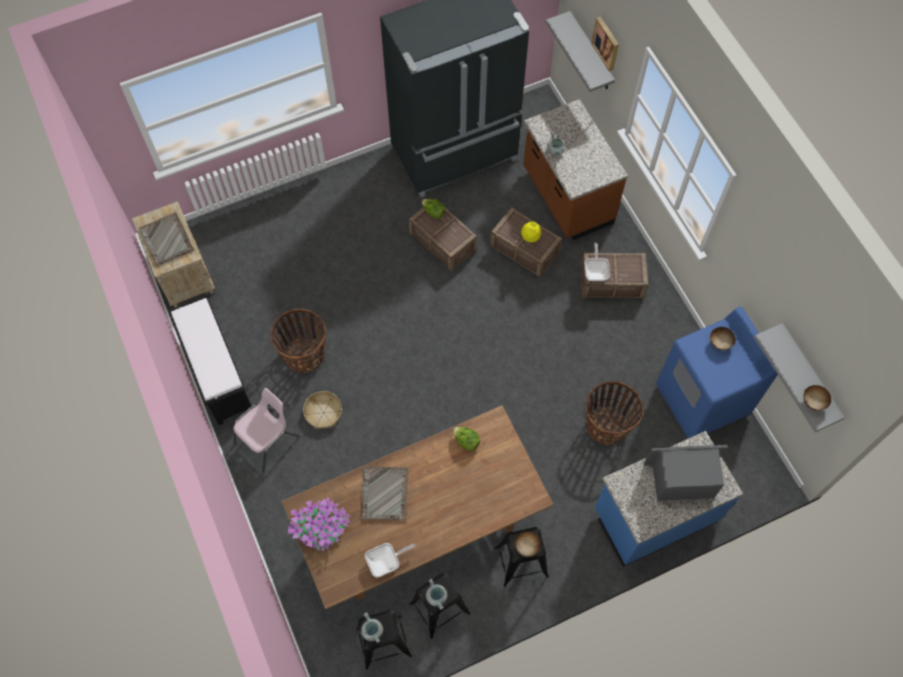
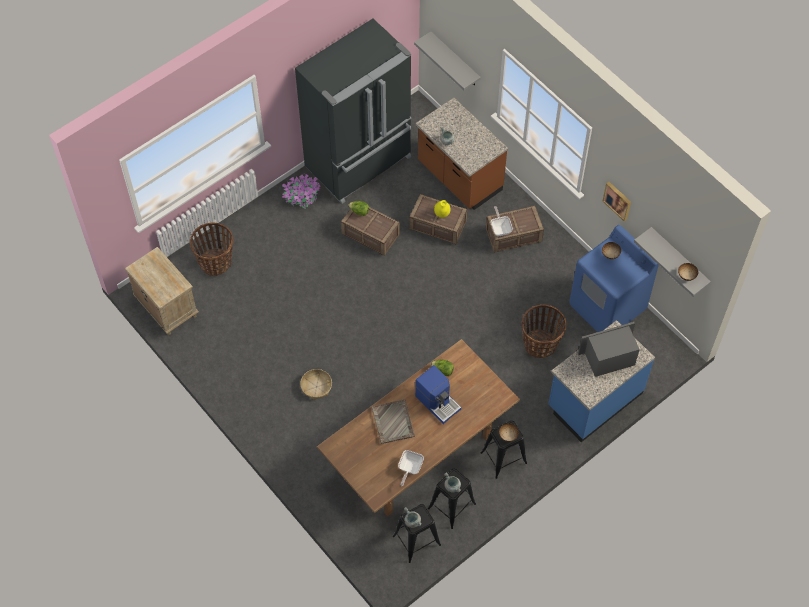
camera: 15 degrees left, 5 degrees down
(167, 240) = (159, 278): grey tray -> none
(218, 375) = (222, 378): black bench -> none
(268, 439) = (279, 417): pink chair -> none
(304, 355) = (287, 347): basket -> basket (215, 262)
(321, 528) = (353, 458): potted plant -> potted plant (302, 197)
(386, 562) = (409, 469): frying pan -> frying pan turned 150 degrees clockwise
(448, 481) = (438, 401): none -> coffee machine
(606, 43) = (468, 51): picture -> picture (618, 200)

